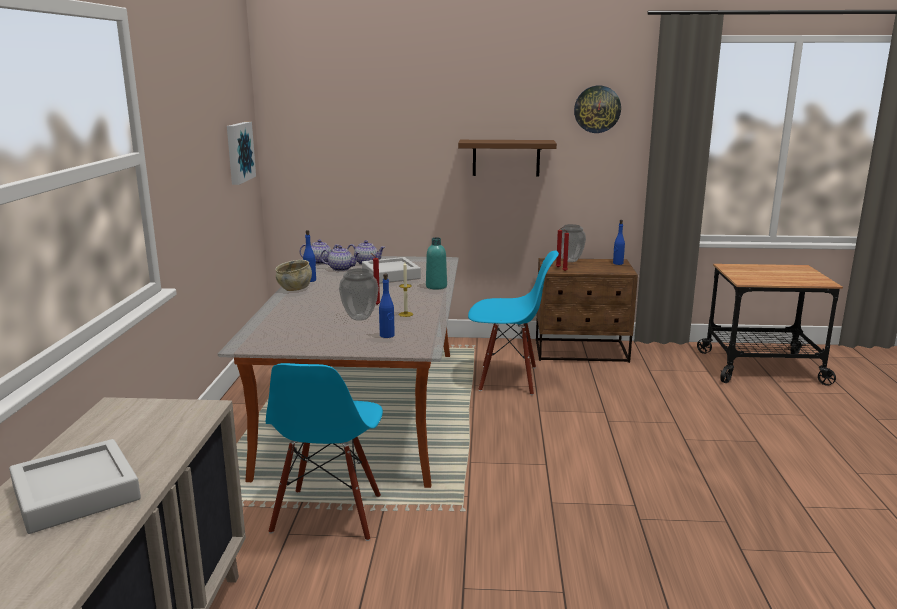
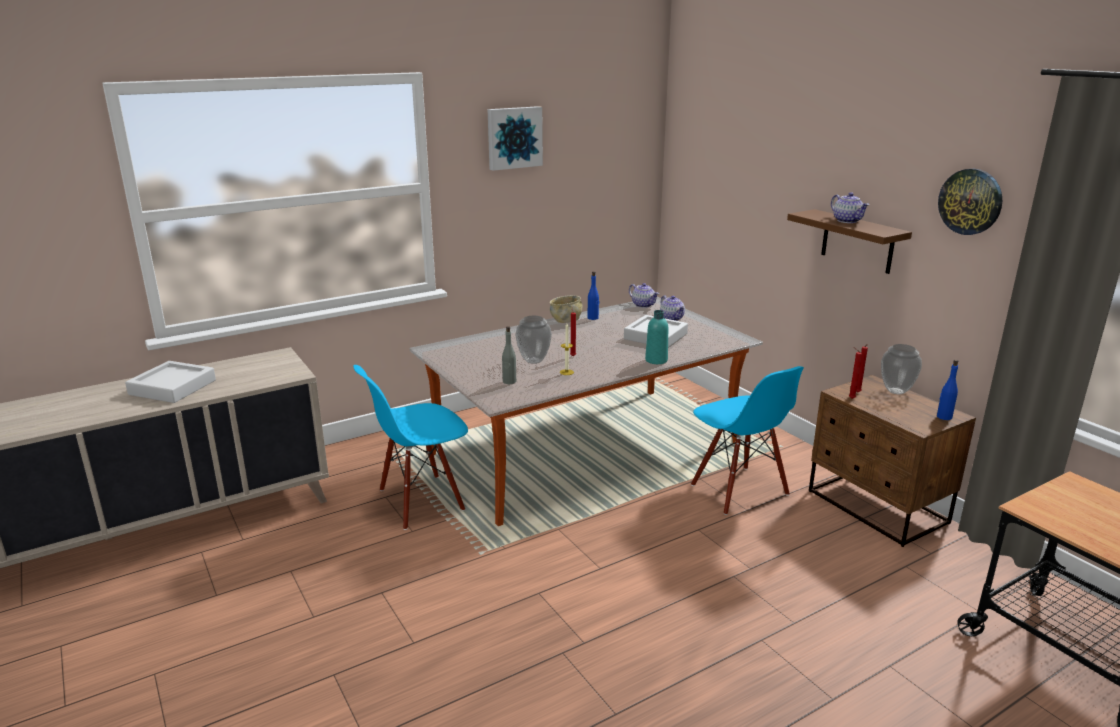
camera: 55 degrees right, 5 degrees up
(238, 152) = (611, 186): picture -> picture (514, 137)
(341, 269) = (639, 316): teapot -> teapot (847, 221)
(387, 335) = (509, 381): blue bottle -> grey bottle

